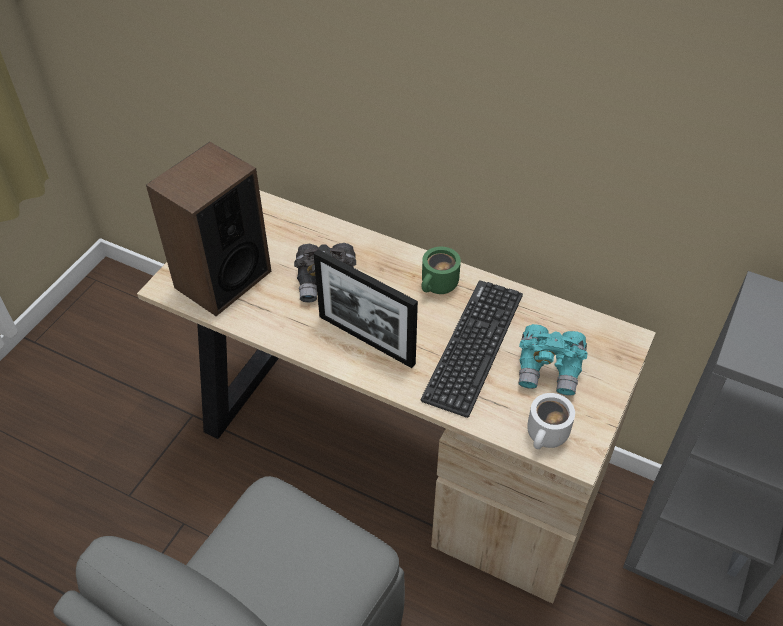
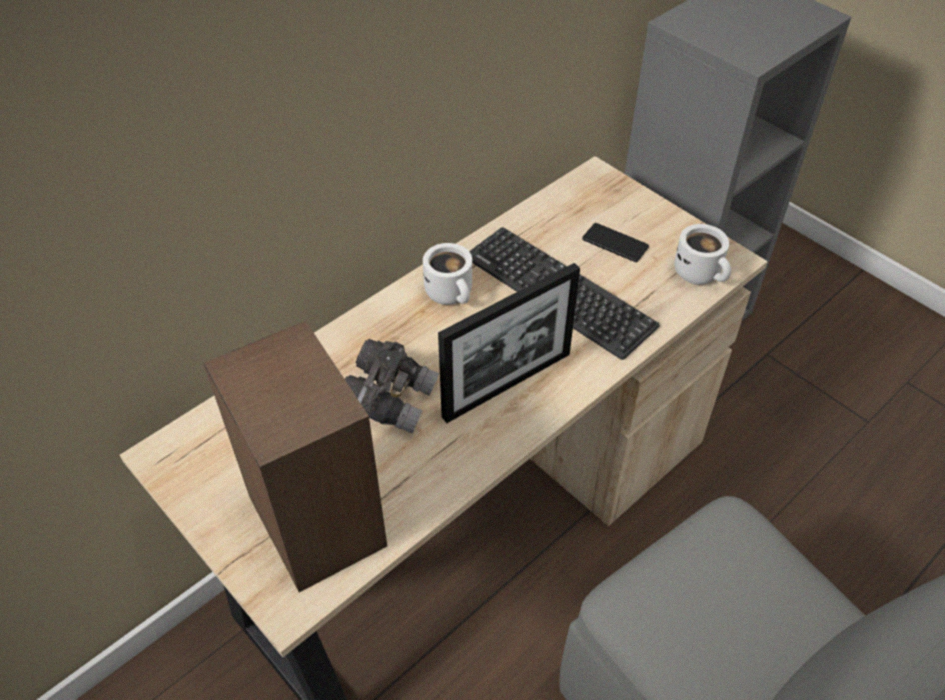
camera: 70 degrees left, 0 degrees up
(439, 286) = (452, 293): green mug -> white mug
(549, 370) = (615, 243): turquoise binoculars -> phone

